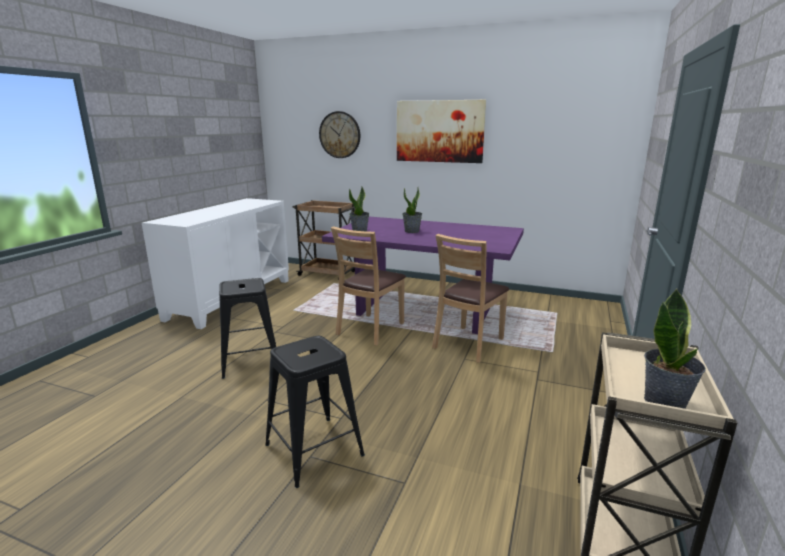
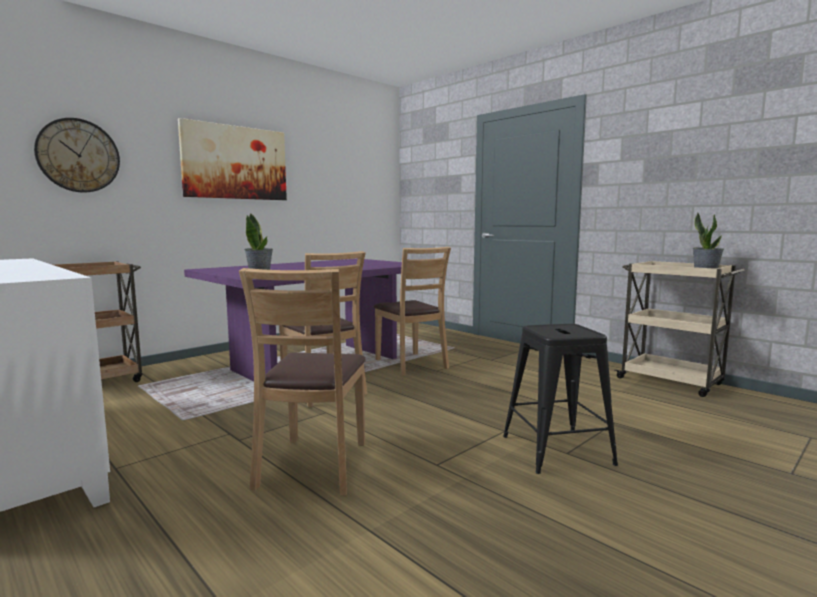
camera: 65 degrees left, 10 degrees down
(250, 361) = (313, 465): black stool -> brown chair
(412, 231) = (303, 267): potted plant -> none

